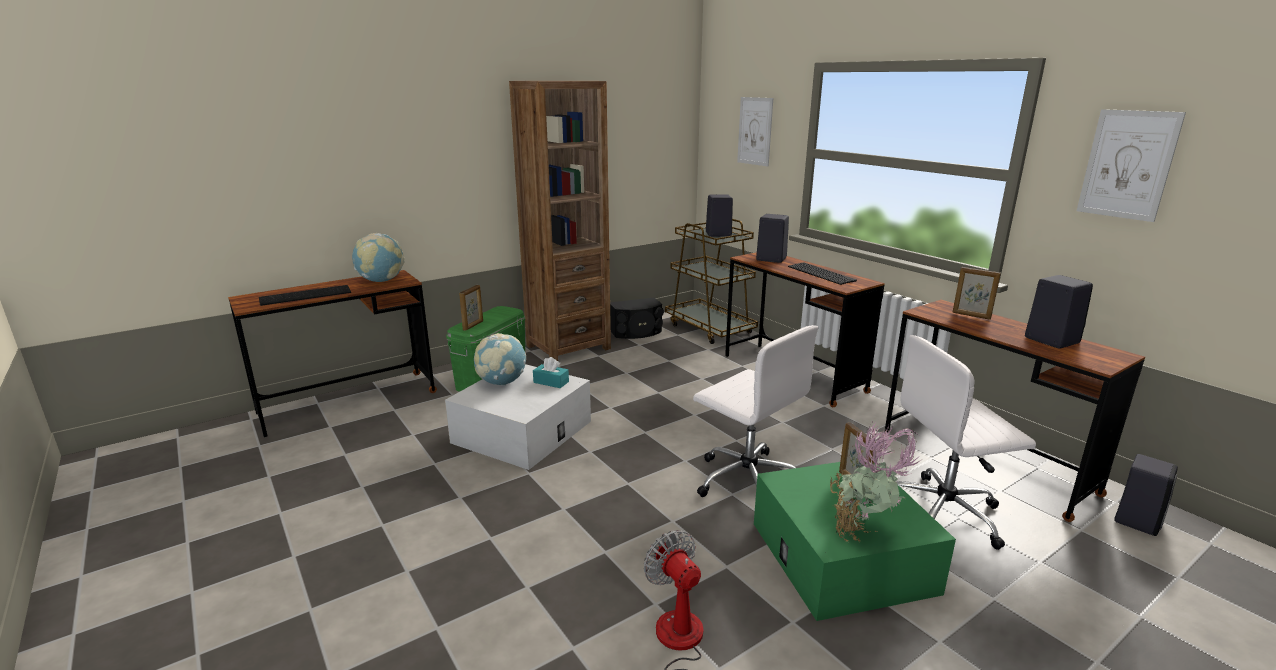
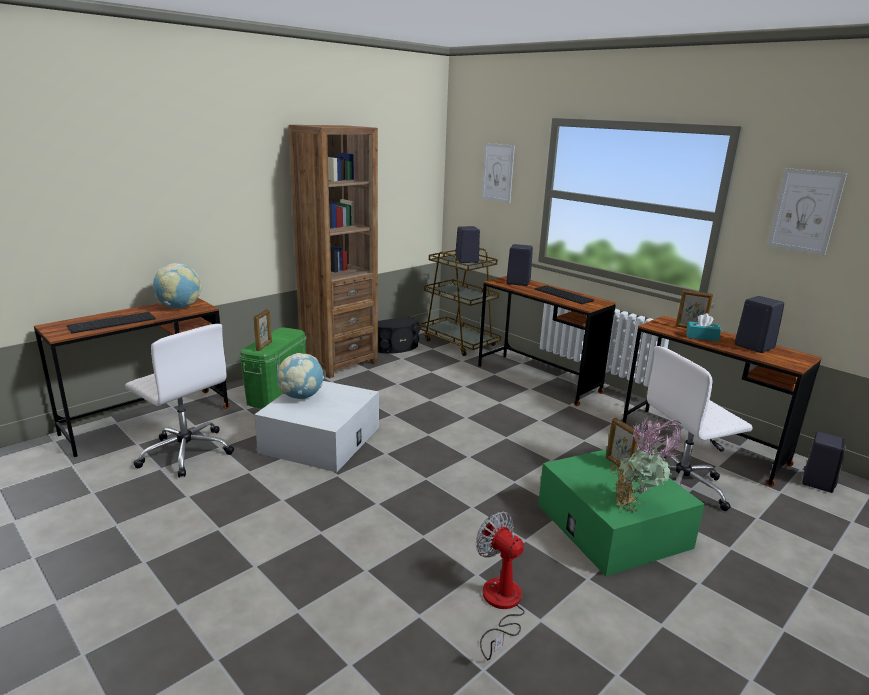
camera: 10 degrees left, 0 degrees up
(551, 382) = (345, 394): turquoise tissue box -> turquoise tissue box (702, 337)
(746, 479) = (522, 468): white office chair -> white office chair (186, 452)

